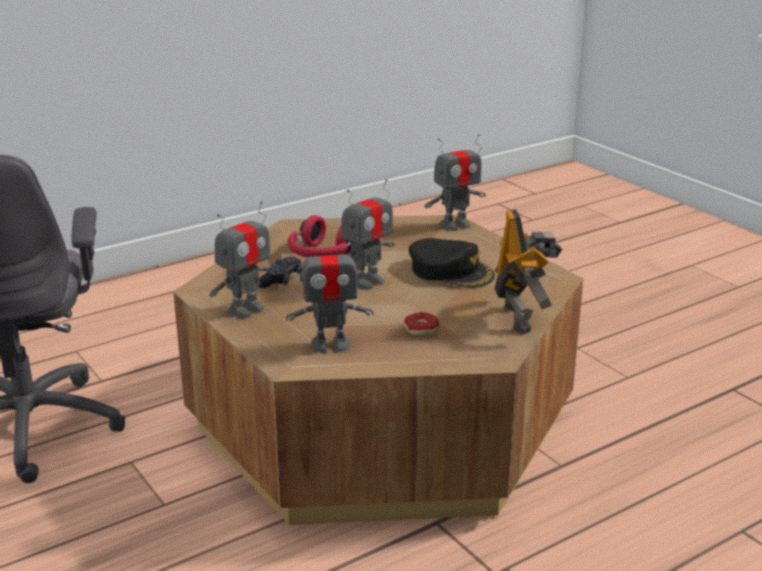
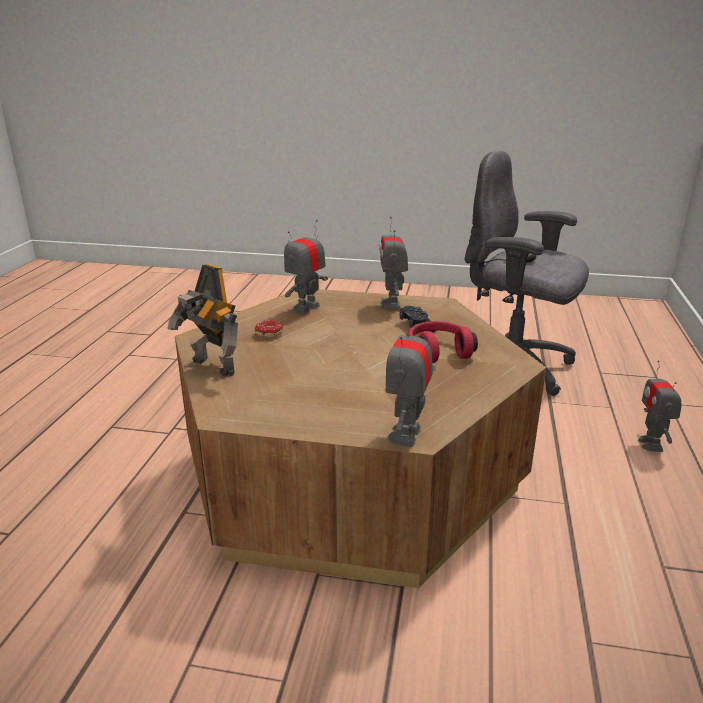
camera: 135 degrees right, 0 degrees up
(367, 282) = (363, 347): toy robot -> toy robot (651, 444)
(451, 271) = (320, 382): black cap -> none

